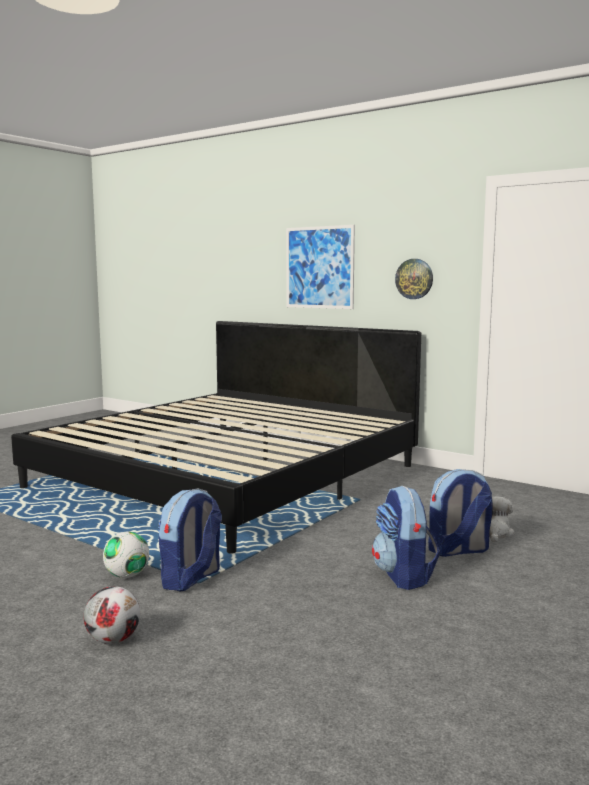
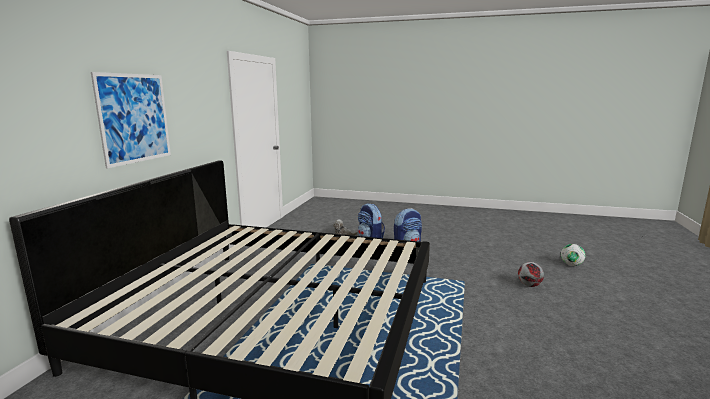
camera: 110 degrees left, 5 degrees up
(127, 575) = (480, 301): football -> football (571, 265)
(191, 579) = (462, 284): backpack -> none
(414, 279) = (204, 122): wall clock -> none

